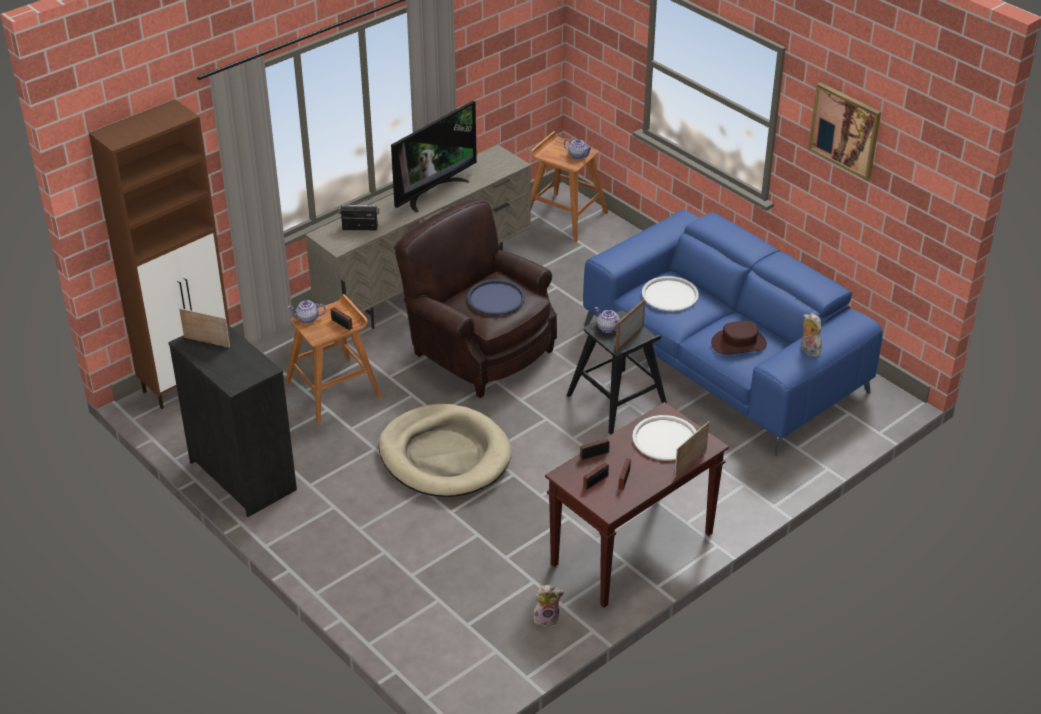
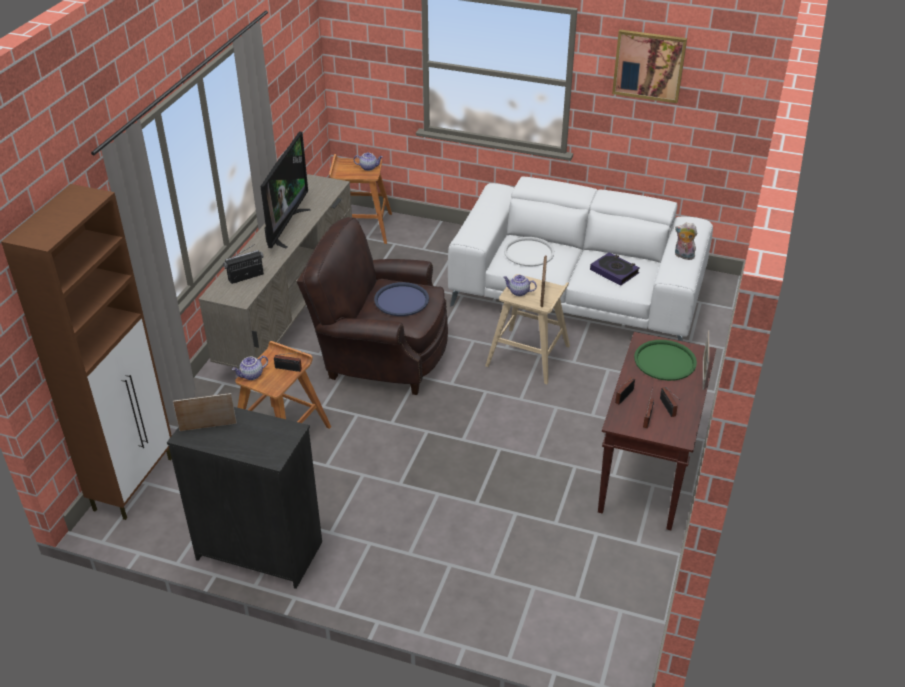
camera: 30 degrees left, 0 degrees up
(444, 456) = (429, 456): beige dog bed -> none
(547, 618) = (635, 561): plush toy -> none
(617, 401) = (529, 356): black stool -> beige stool
(665, 439) = (664, 361): white tray -> green tray
(724, 359) = (578, 294): blue sofa -> white sofa
(738, 343) = (614, 271): brown hat -> book

